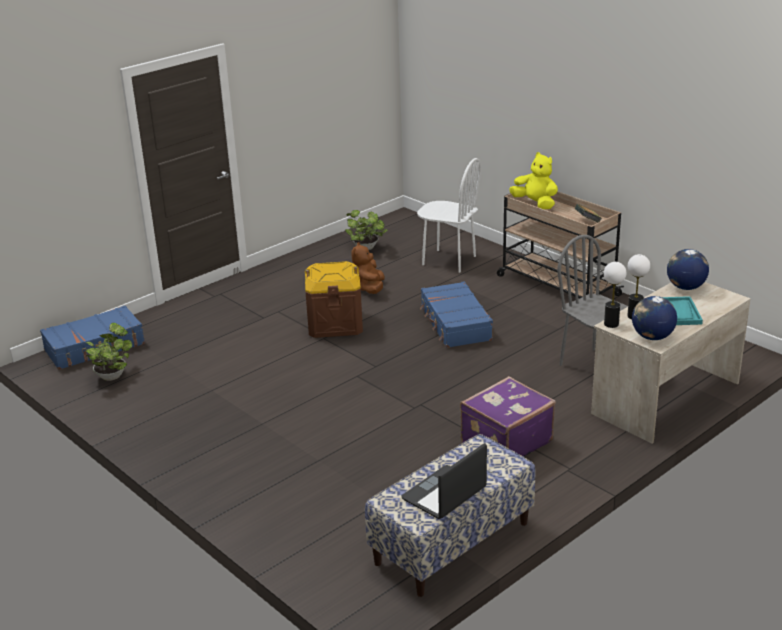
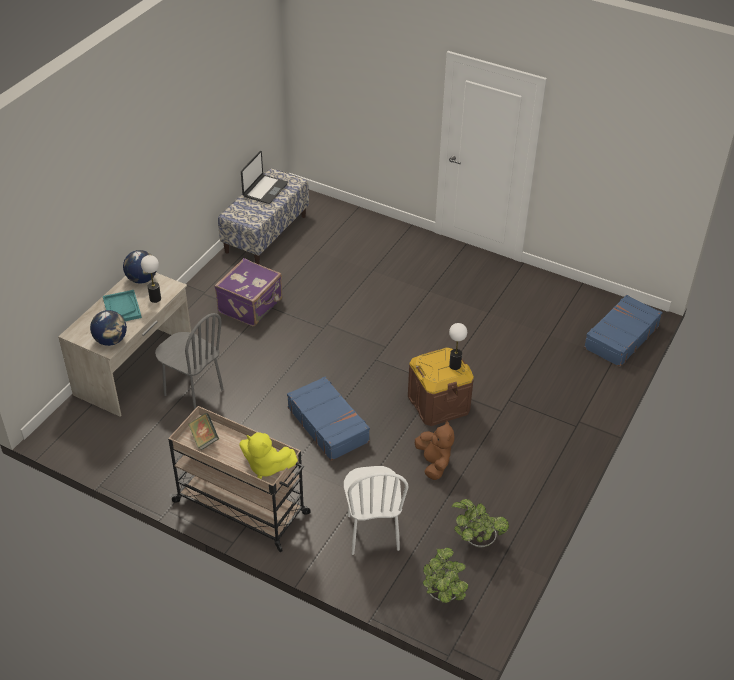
camera: 160 degrees right, 15 degrees up
(112, 375) = (576, 312): potted plant -> potted plant (443, 596)
(449, 260) = (372, 532): white chair -> white chair turned 105 degrees counterclockwise
(611, 324) = (173, 287): table lamp -> table lamp (454, 366)

